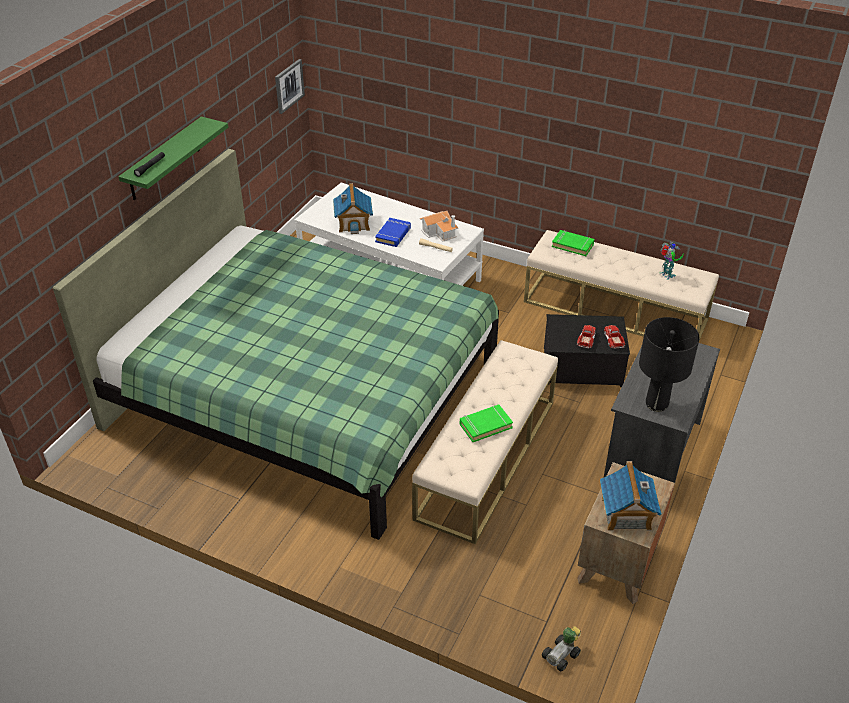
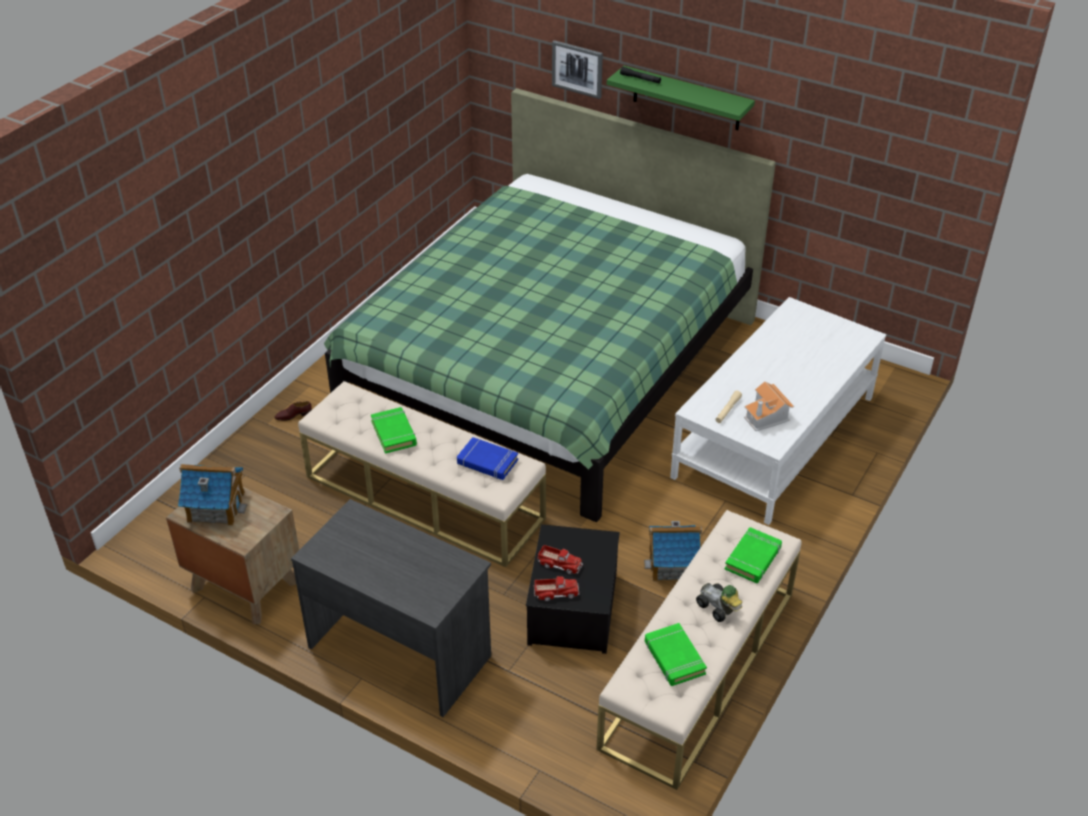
camera: 95 degrees right, 0 degrees up
(288, 86) = (927, 187): picture -> picture (577, 68)
(353, 223) = (784, 342): toy house -> toy house (672, 564)
(387, 572) = (293, 415): none -> brown shoe
(393, 235) = (757, 375): blue book -> blue book (487, 462)
(562, 655) = (156, 525): toy car -> toy car (719, 609)
(656, 404) = (345, 539): black table lamp -> none
(666, 275) = (674, 658): toy robot -> green book

